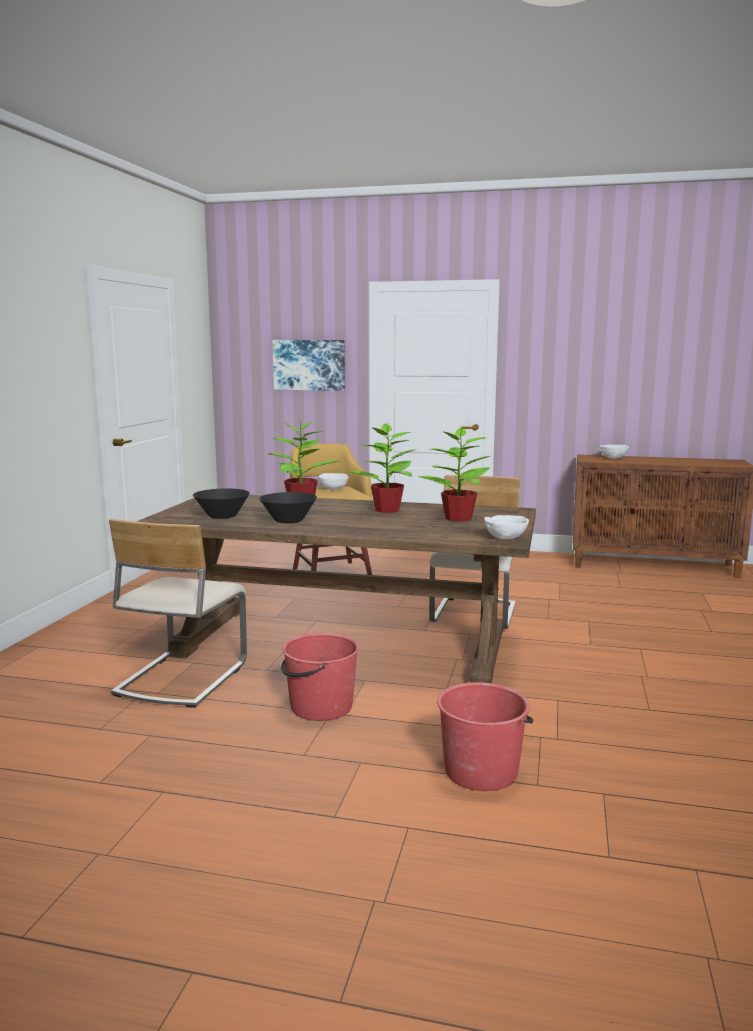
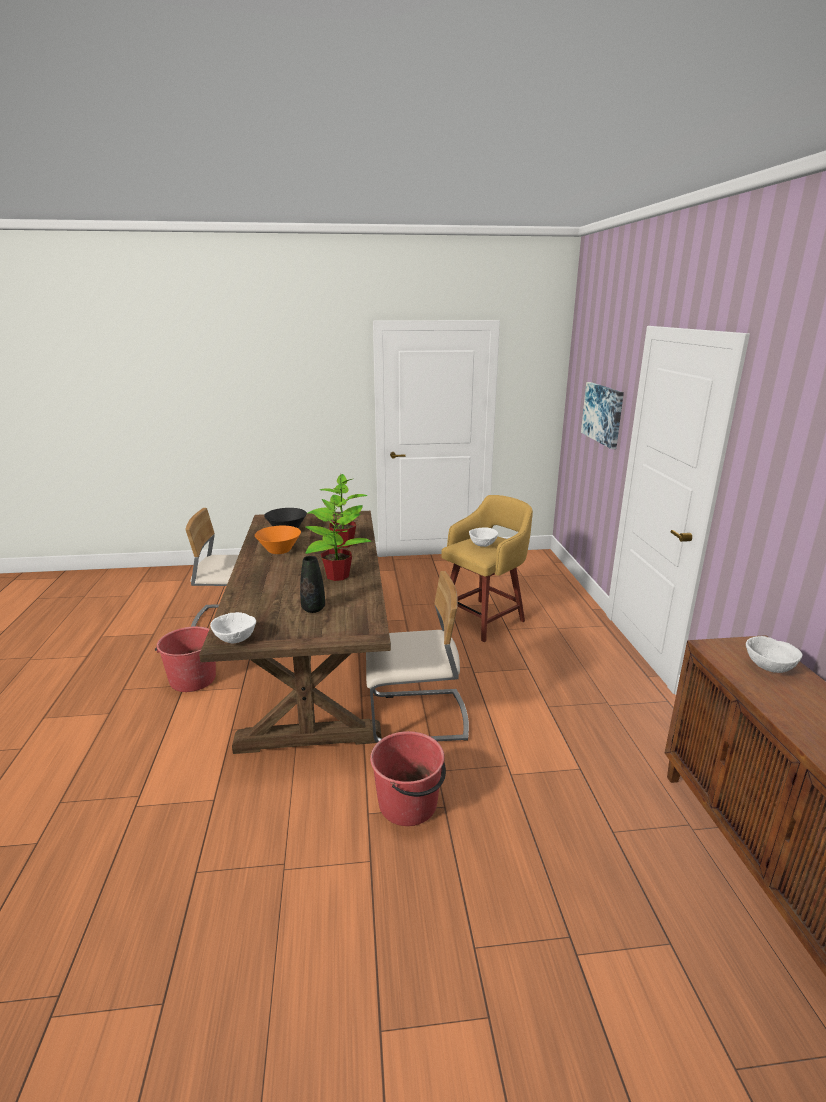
camera: 70 degrees right, 10 degrees up
(288, 521) = (279, 550): black bowl -> orange bowl
(458, 519) = (313, 609): potted plant -> black vase
(481, 771) = (86, 769): red bucket -> red bucket (409, 804)

